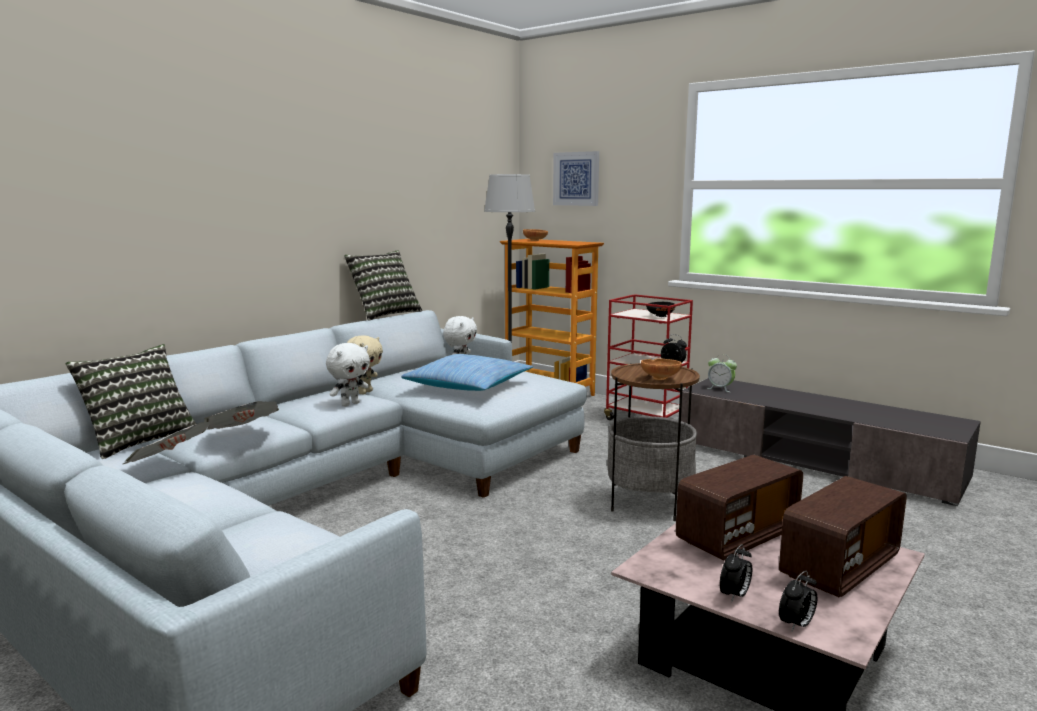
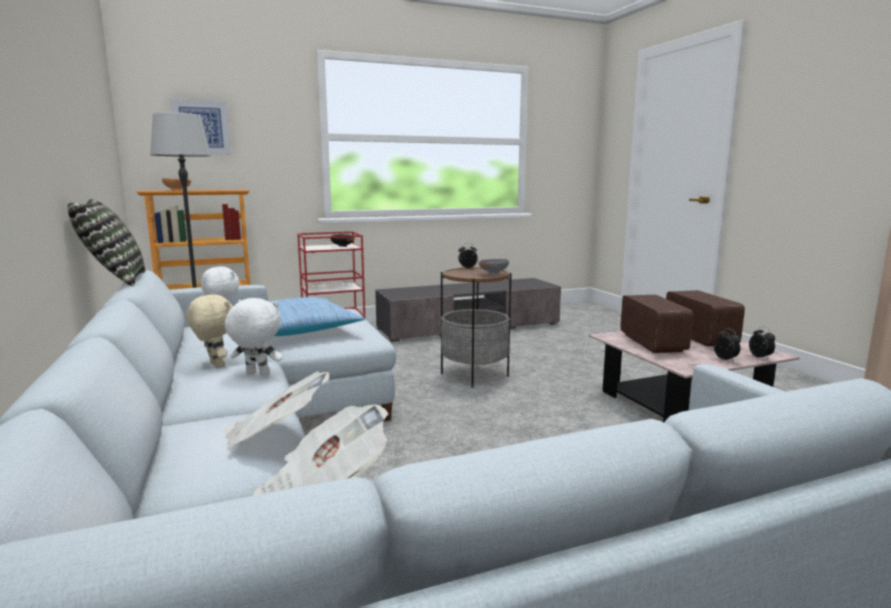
camera: 60 degrees left, 0 degrees up
(139, 440) = (147, 513): pillow -> none
(350, 404) = (256, 374): white plush toy -> white plush toy turned 60 degrees counterclockwise
(660, 378) = (493, 273): brown bowl -> grey bowl
(720, 389) = (405, 293): alarm clock -> none

